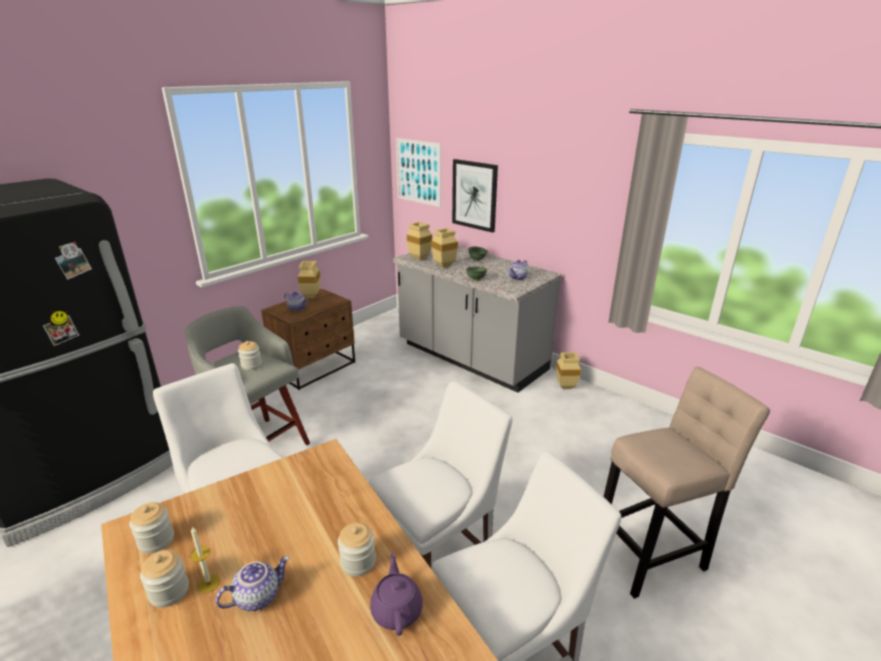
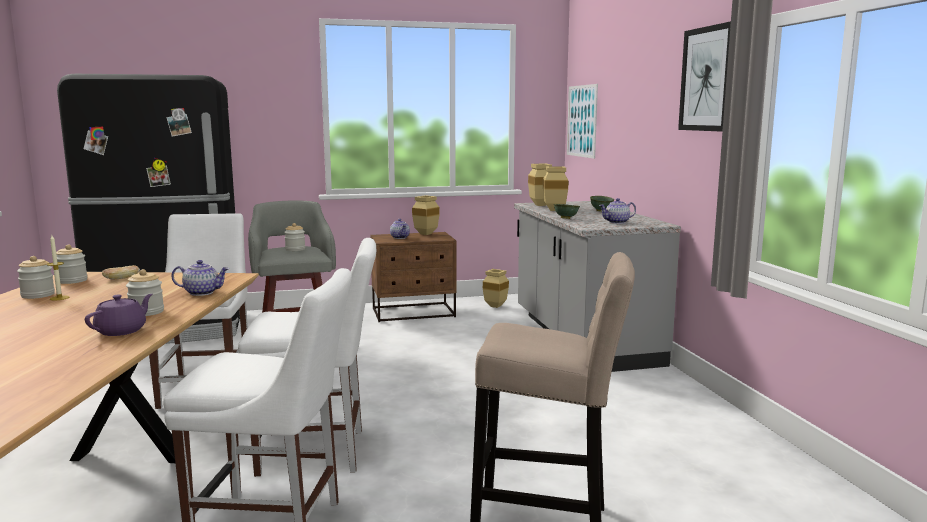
camera: 35 degrees right, 15 degrees down
(210, 509) = (121, 278): none -> bread
(257, 596) = (69, 307): teapot -> teapot (202, 292)
(474, 195) = (618, 138): picture -> picture (707, 79)
(566, 386) = (668, 383): beige vase -> beige vase (496, 306)

